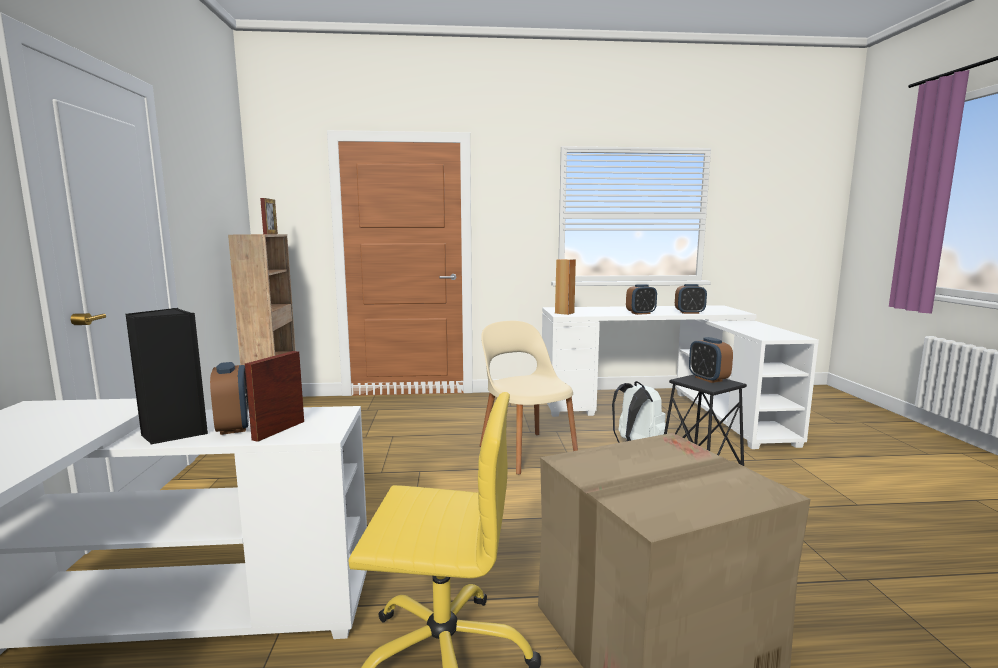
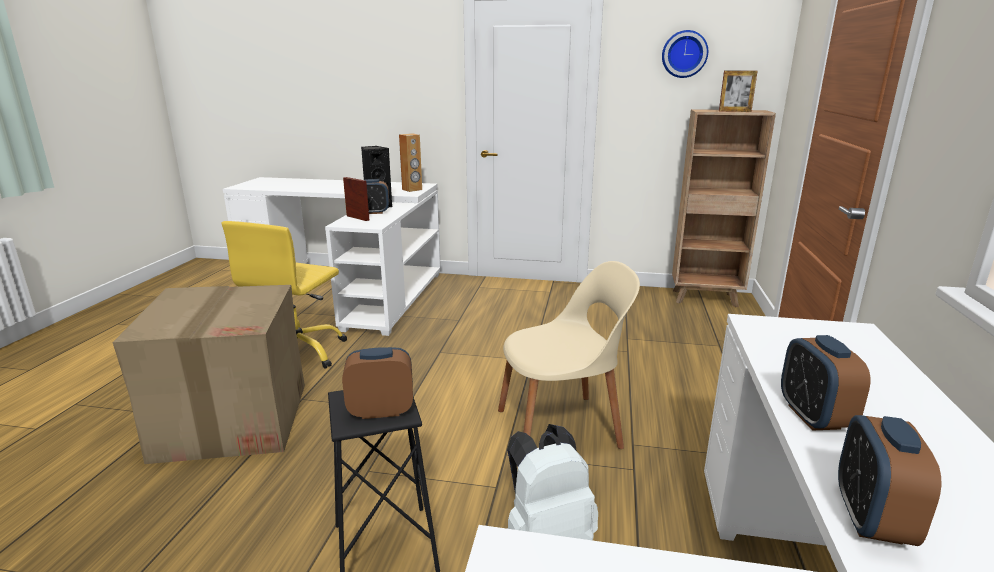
camera: 105 degrees right, 10 degrees up
(208, 179) = (684, 54): none -> wall clock
(564, 313) = (781, 329): brown speaker -> brown speaker (412, 189)

